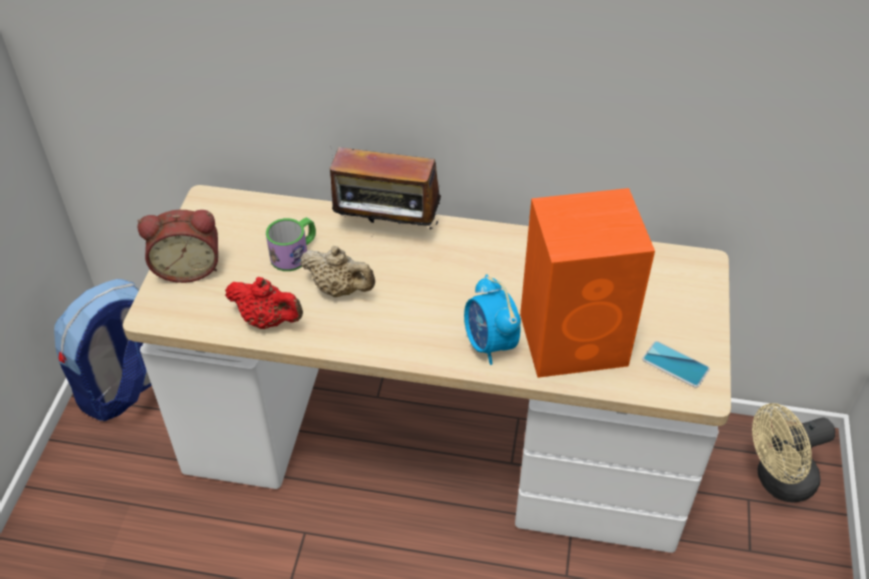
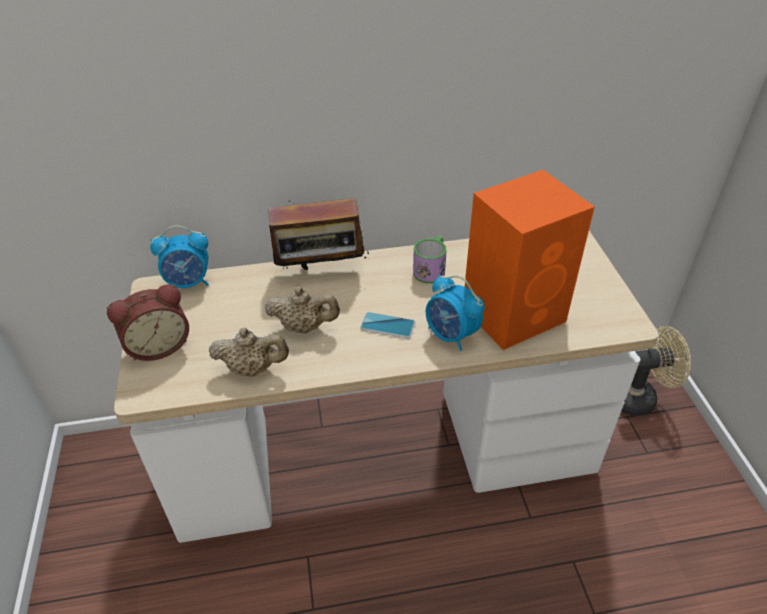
camera: 20 degrees left, 5 degrees down
(127, 388) = (100, 485): backpack -> none
(245, 204) = (189, 283): none -> alarm clock
(268, 320) = (252, 369): red teapot -> beige teapot
(294, 253) = (251, 310): mug -> mug (431, 269)
(675, 364) = (599, 311): phone -> phone (387, 326)
(777, 481) = (639, 397): beige fan -> beige fan turned 150 degrees counterclockwise

